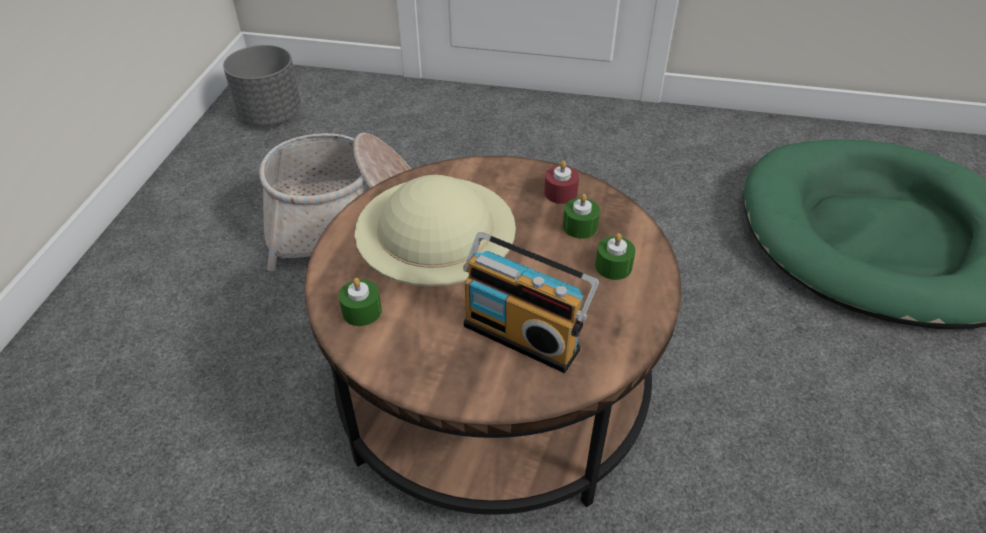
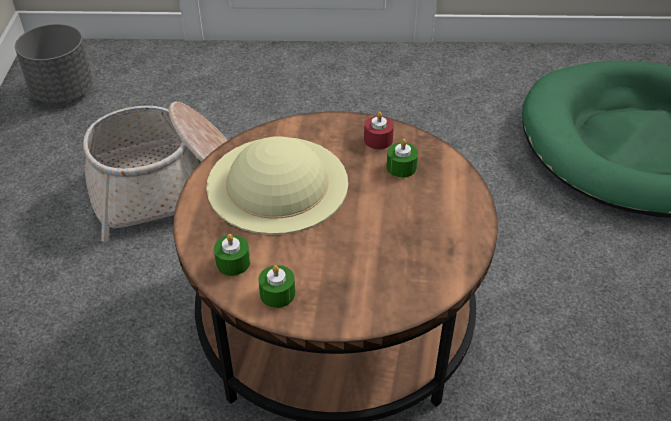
camera: 10 degrees left, 0 degrees up
(524, 334) = (375, 263): radio -> none
(613, 266) = (437, 198): green candle -> green candle (277, 293)

